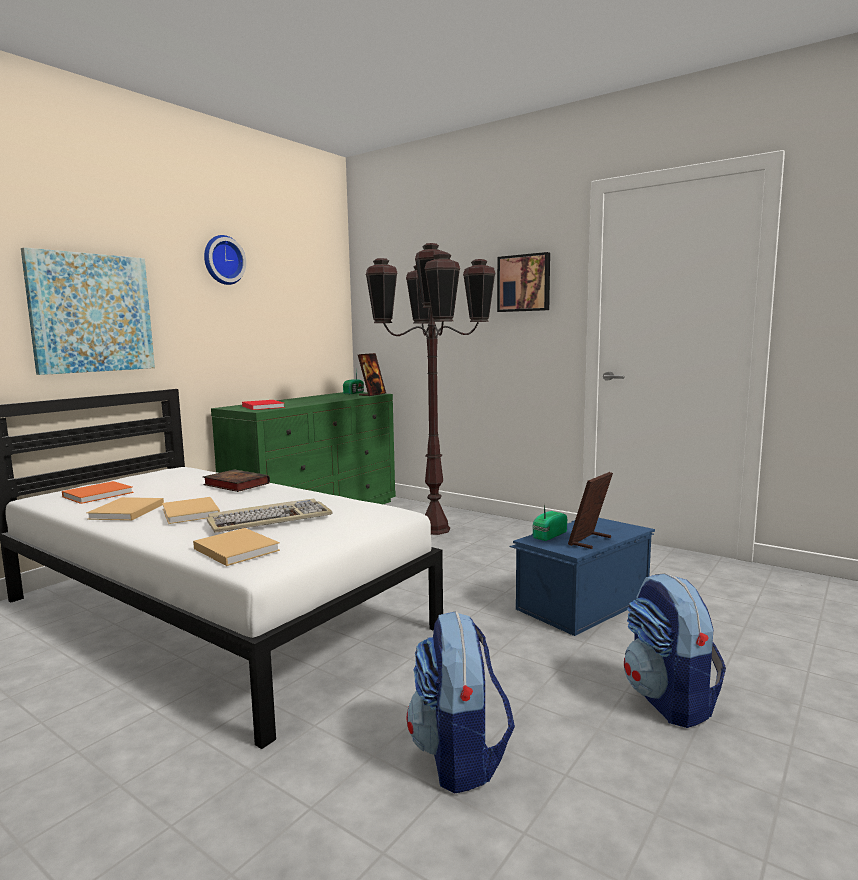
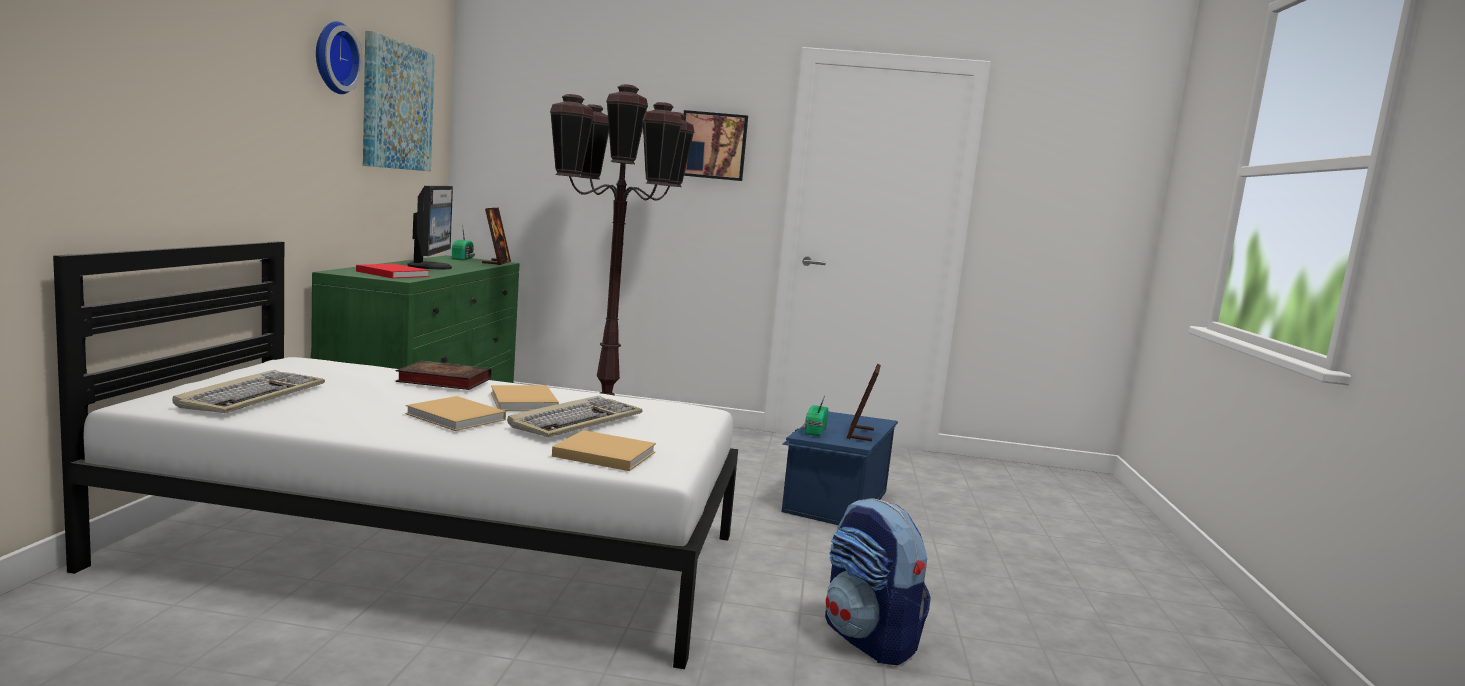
camera: 30 degrees left, 0 degrees up
(91, 313) = (188, 118): picture -> picture (397, 106)
(100, 494) = (252, 396): orange book -> keyboard
(125, 512) = (355, 419): beige book -> beige book (524, 402)
(309, 400) = (431, 267): none -> monitor
(669, 701) = (979, 570): backpack -> none

